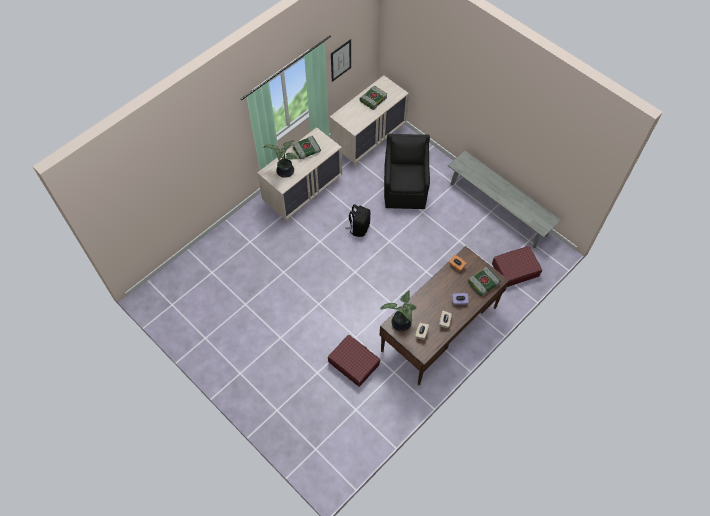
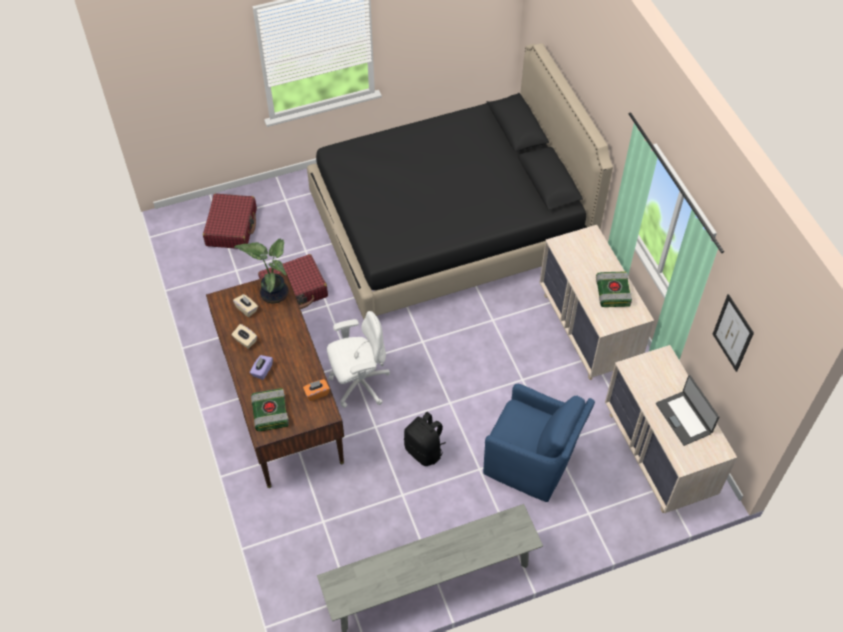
camera: 115 degrees right, 5 degrees down
(255, 293) = (449, 227): none -> black bed
(284, 172) = (582, 254): potted plant -> none
(359, 228) = (491, 374): black backpack -> black backpack (424, 451)
(373, 99) = (684, 418): book -> laptop
(403, 292) = (359, 384): none -> white office chair
(405, 190) = (531, 463): black armchair -> blue armchair
(515, 270) = (311, 547): red suitcase -> red suitcase (232, 227)

